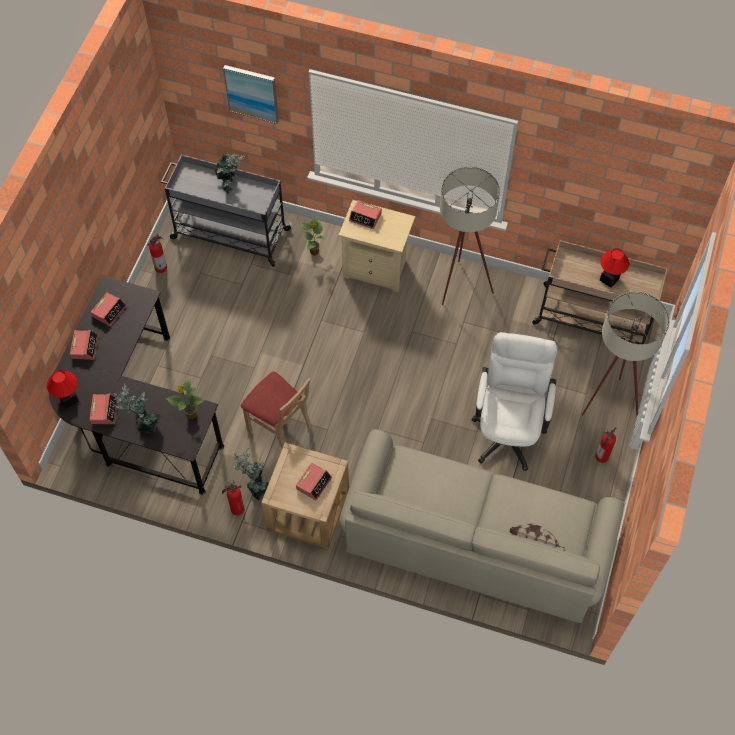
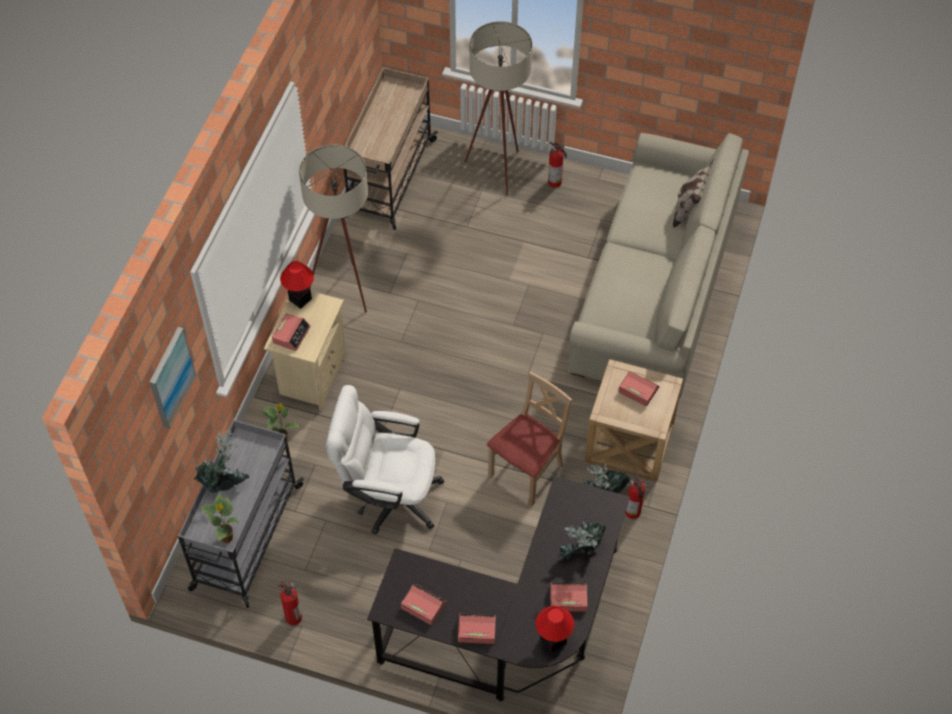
camera: 90 degrees left, 5 degrees down
(190, 415) = (570, 503): potted plant -> potted plant (227, 538)
(508, 428) = (524, 257): white office chair -> white office chair (388, 495)
(609, 279) = (389, 119): table lamp -> table lamp (300, 299)

